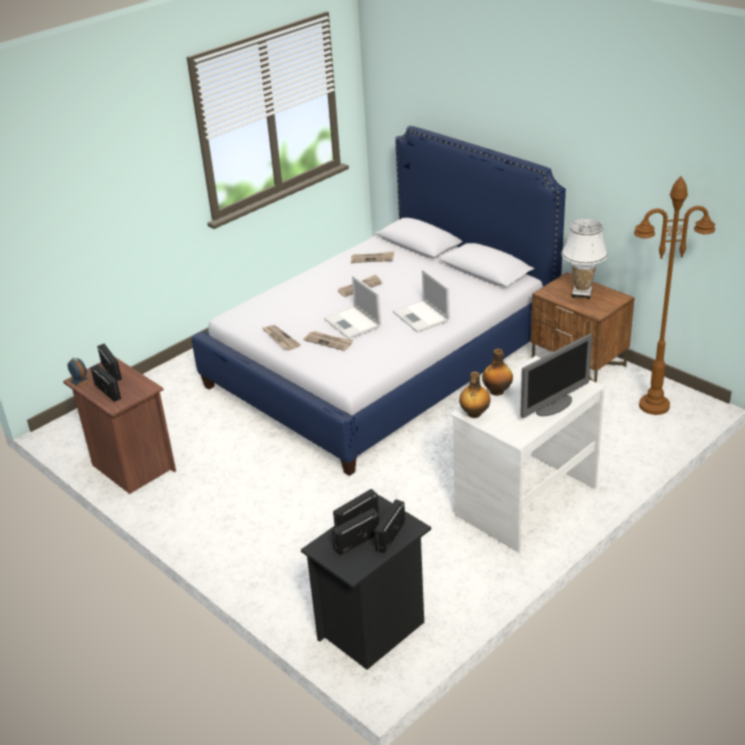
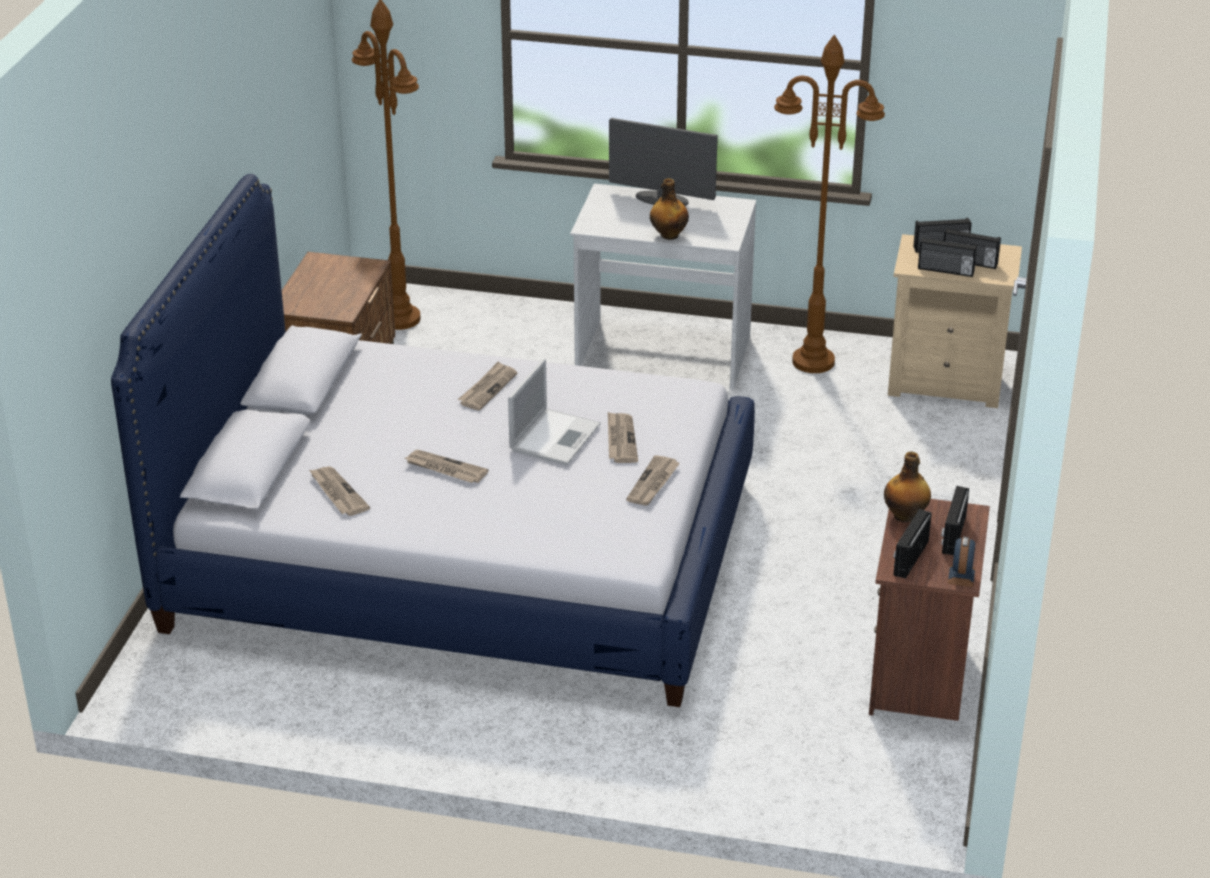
camera: 125 degrees left, 0 degrees up
(373, 630) = (946, 382): black nightstand -> beige nightstand
(422, 317) = (487, 388): laptop -> newspaper
(459, 570) = (812, 362): none -> brown floor lamp
(474, 414) = (725, 236): bottle -> bottle (905, 516)
(582, 293) = (325, 287): white table lamp -> none

